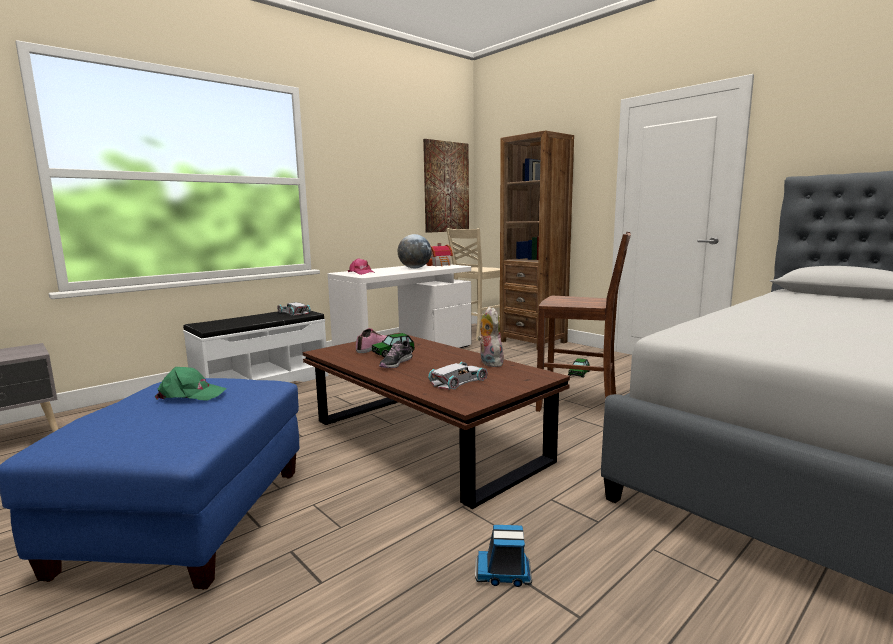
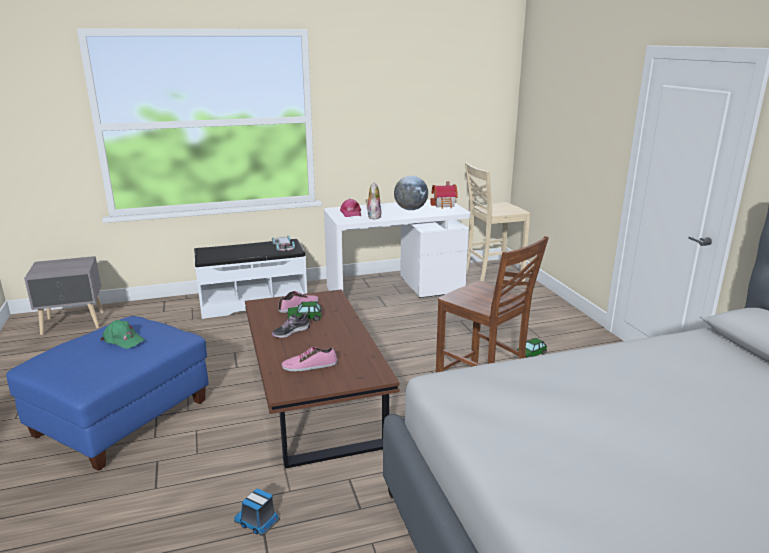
camera: 25 degrees right, 10 degrees up
(446, 187) = (478, 113): picture -> none
(459, 381) = (309, 365): white toy car -> shoe
(489, 363) = (358, 349): plush toy -> plush toy (373, 216)
(533, 341) = (536, 299): brown bookcase -> none

